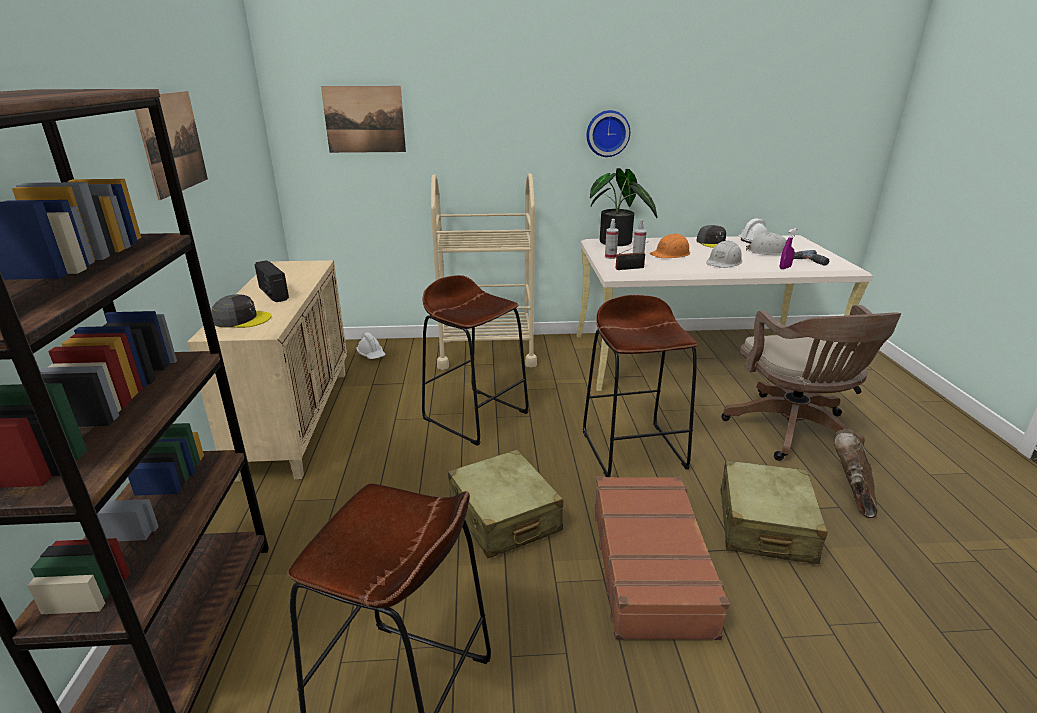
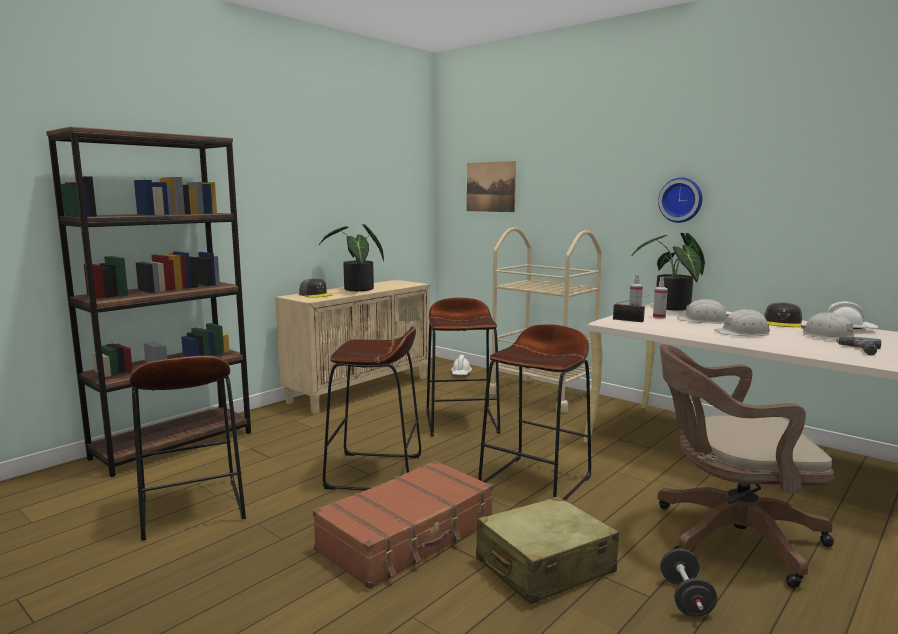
camera: 45 degrees right, 15 degrees down
(172, 142) = (313, 184): picture -> none
(273, 294) = (357, 290): radio -> potted plant
(504, 517) = (375, 472): beige suitcase -> brown stool
(671, 254) = (703, 320): orange hard hat -> white hard hat
(785, 268) = (804, 347): purple spray bottle -> none
(794, 432) = (728, 537): brown office chair -> brown office chair turned 60 degrees clockwise
(852, 495) = (685, 598): brown boot -> black dumbbell

